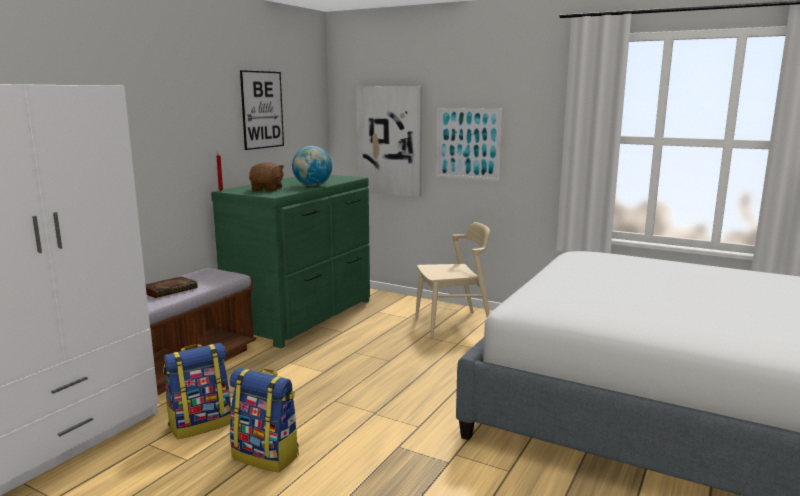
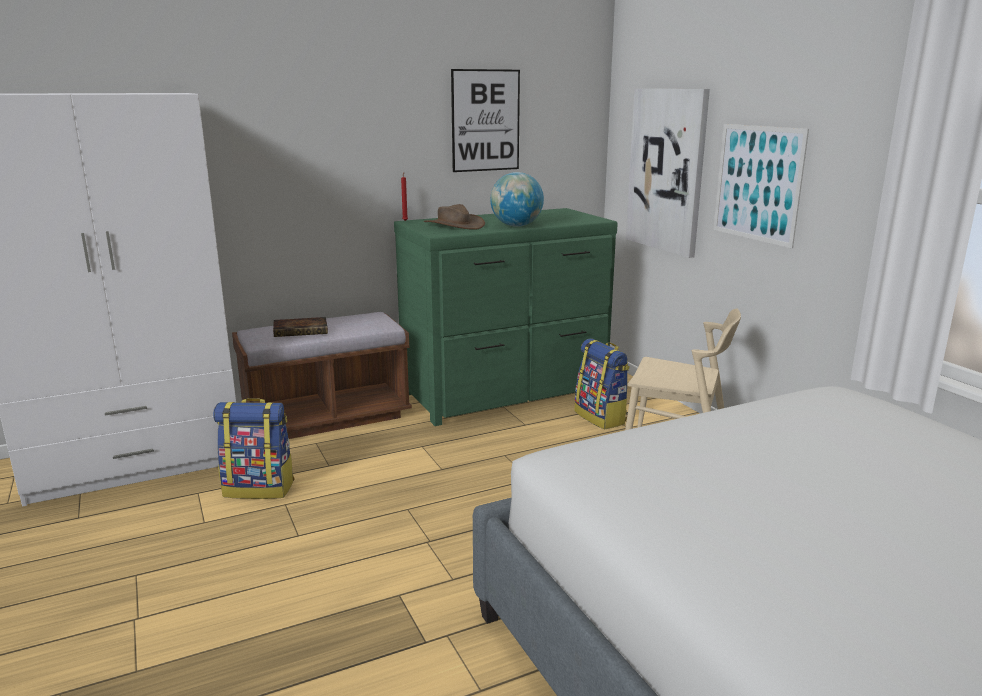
camera: 35 degrees right, 5 degrees up
(267, 189) = (454, 225): brown plush toy -> brown hat
(267, 456) = (267, 547): backpack -> backpack (601, 417)

